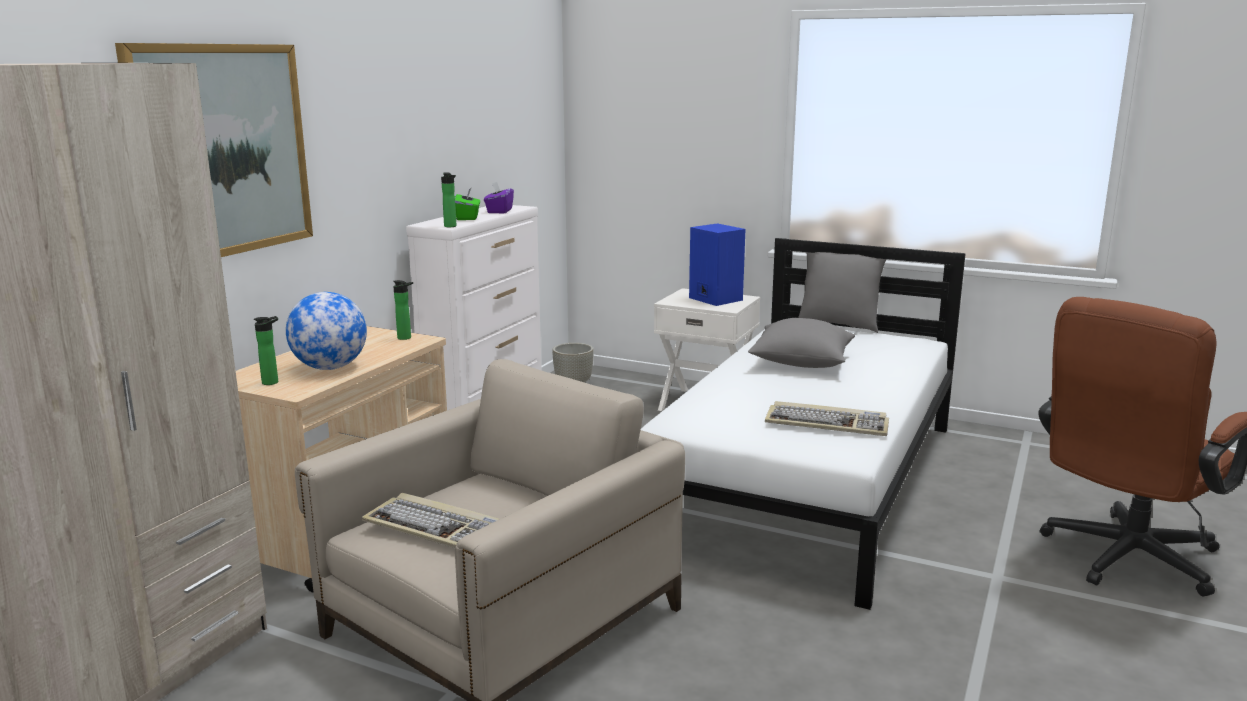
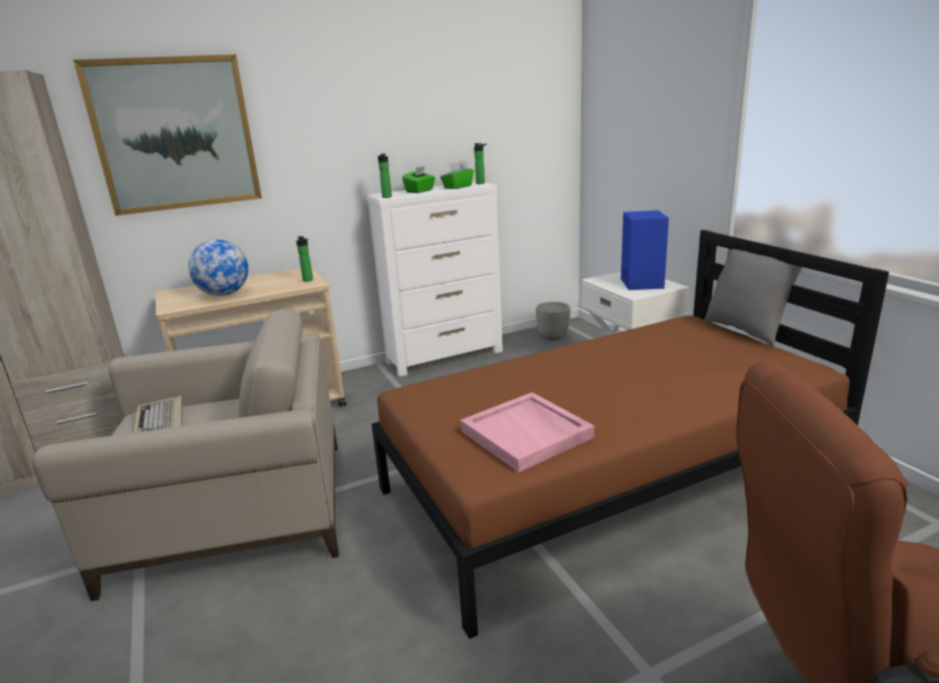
camera: 40 degrees right, 5 degrees up
(273, 382) = (179, 298): bottle -> bottle (481, 183)
(499, 211) = (457, 187): purple tissue box -> green tissue box
(801, 363) = (629, 362): grey pillow -> none
(809, 482) = (610, 482): white bed -> brown bed
(827, 423) = (527, 434): keyboard -> pink tray

